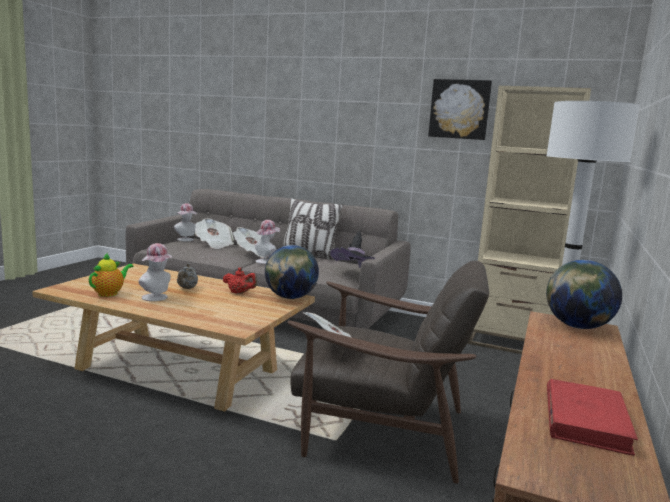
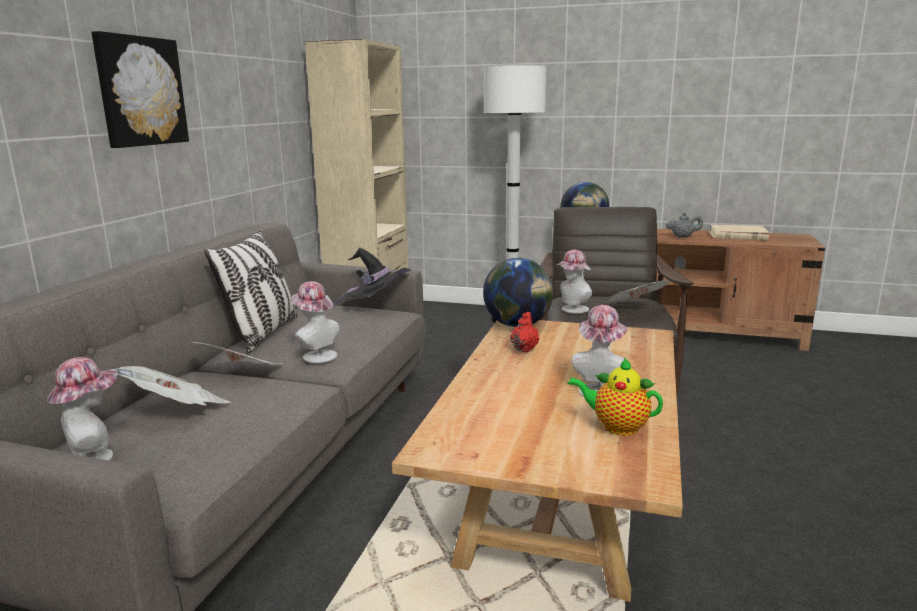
camera: 95 degrees left, 5 degrees up
(187, 288) = (533, 380): grey teapot -> grey teapot (683, 237)
(342, 327) = (572, 310): none -> hat
(459, 109) = (273, 64): picture -> picture (139, 91)
(585, 420) = (737, 236): red book -> beige book

